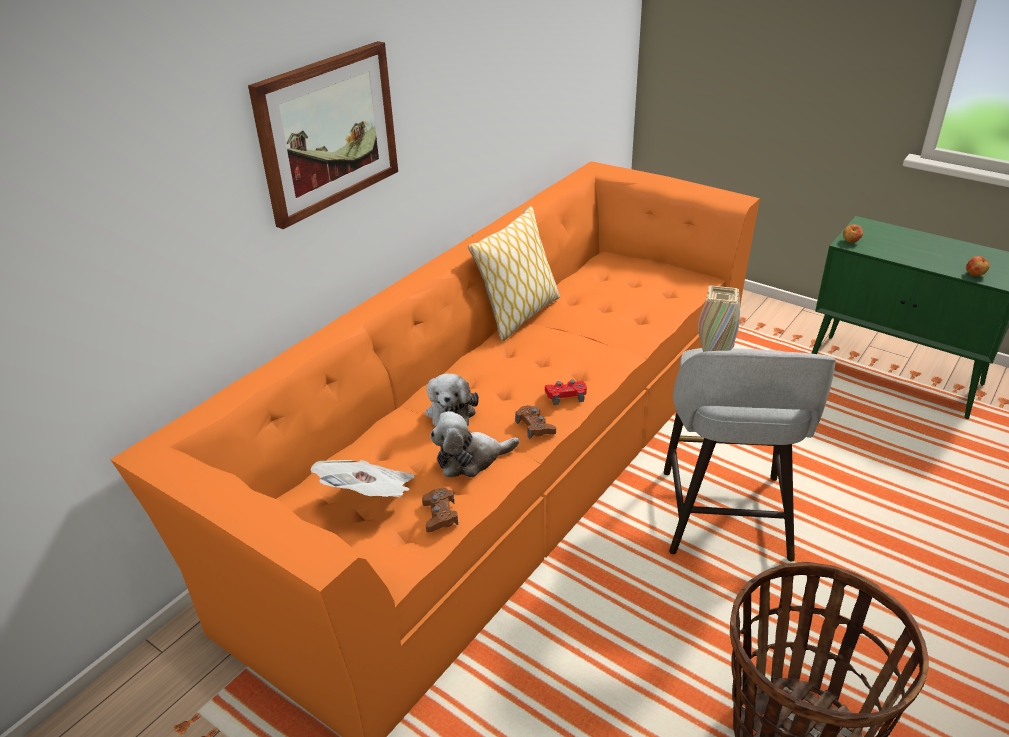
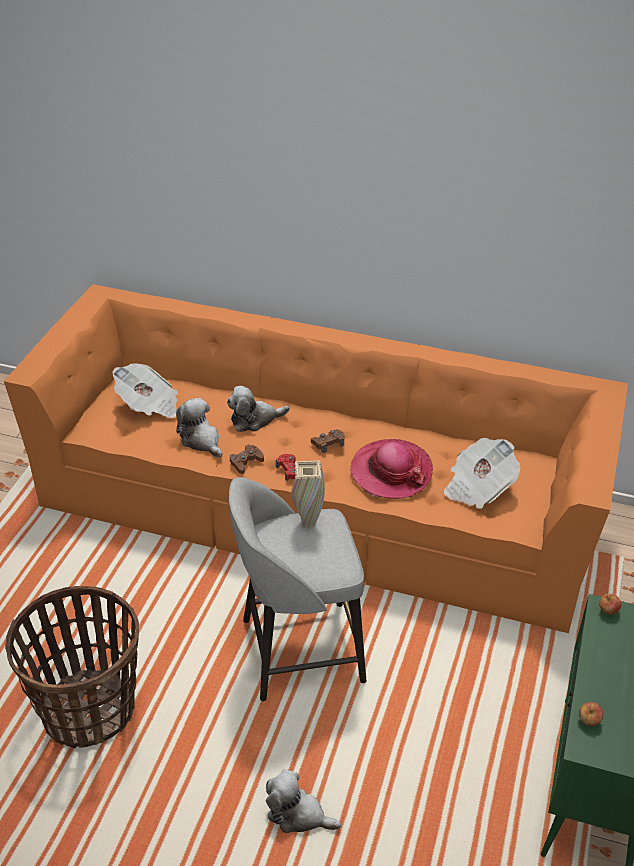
camera: 70 degrees right, 5 degrees up
(327, 132) = (286, 196): picture -> none
(440, 515) = (140, 439): brown game controller -> brown game controller (328, 443)
(519, 315) = (405, 427): pillow -> none
(595, 331) = (391, 471): none -> hat
(637, 290) = (478, 487): none -> newspaper
(942, 561) = (298, 814): none -> plush toy

